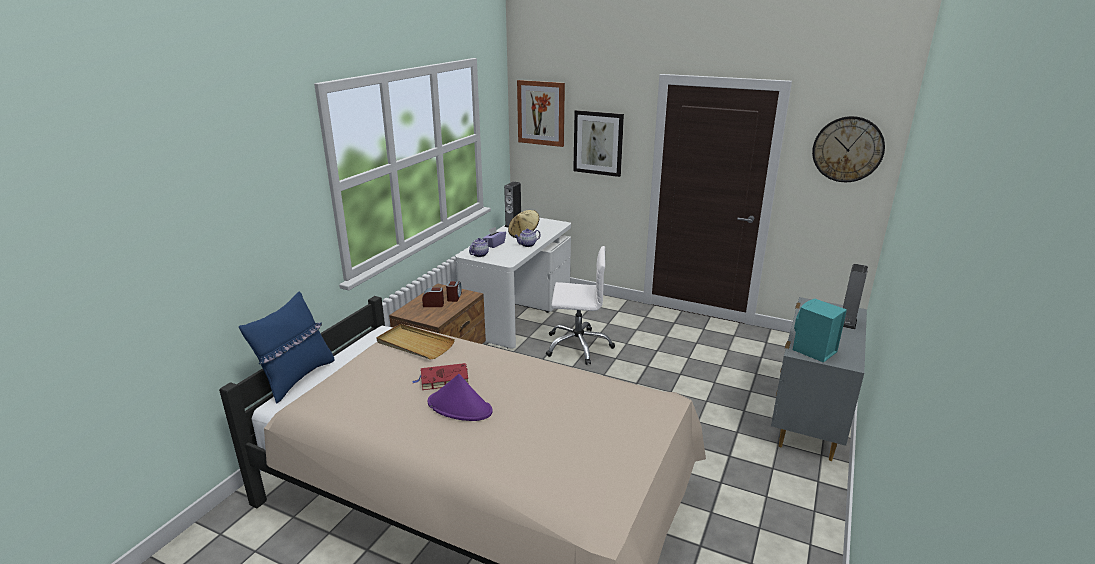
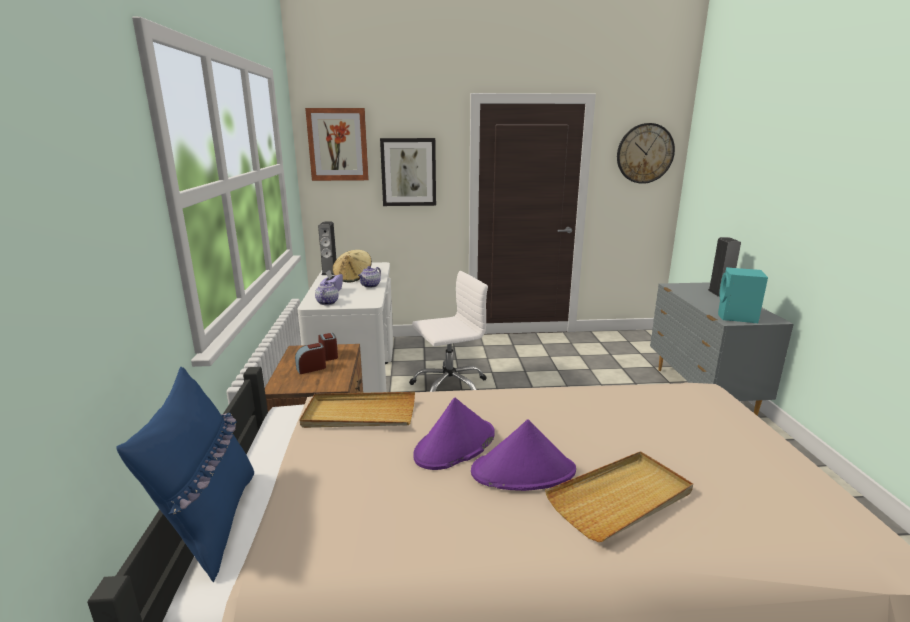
camera: 30 degrees left, 5 degrees down
(443, 380) = (455, 445): red book -> purple hat
(492, 440) = (621, 498): none -> beige tray

